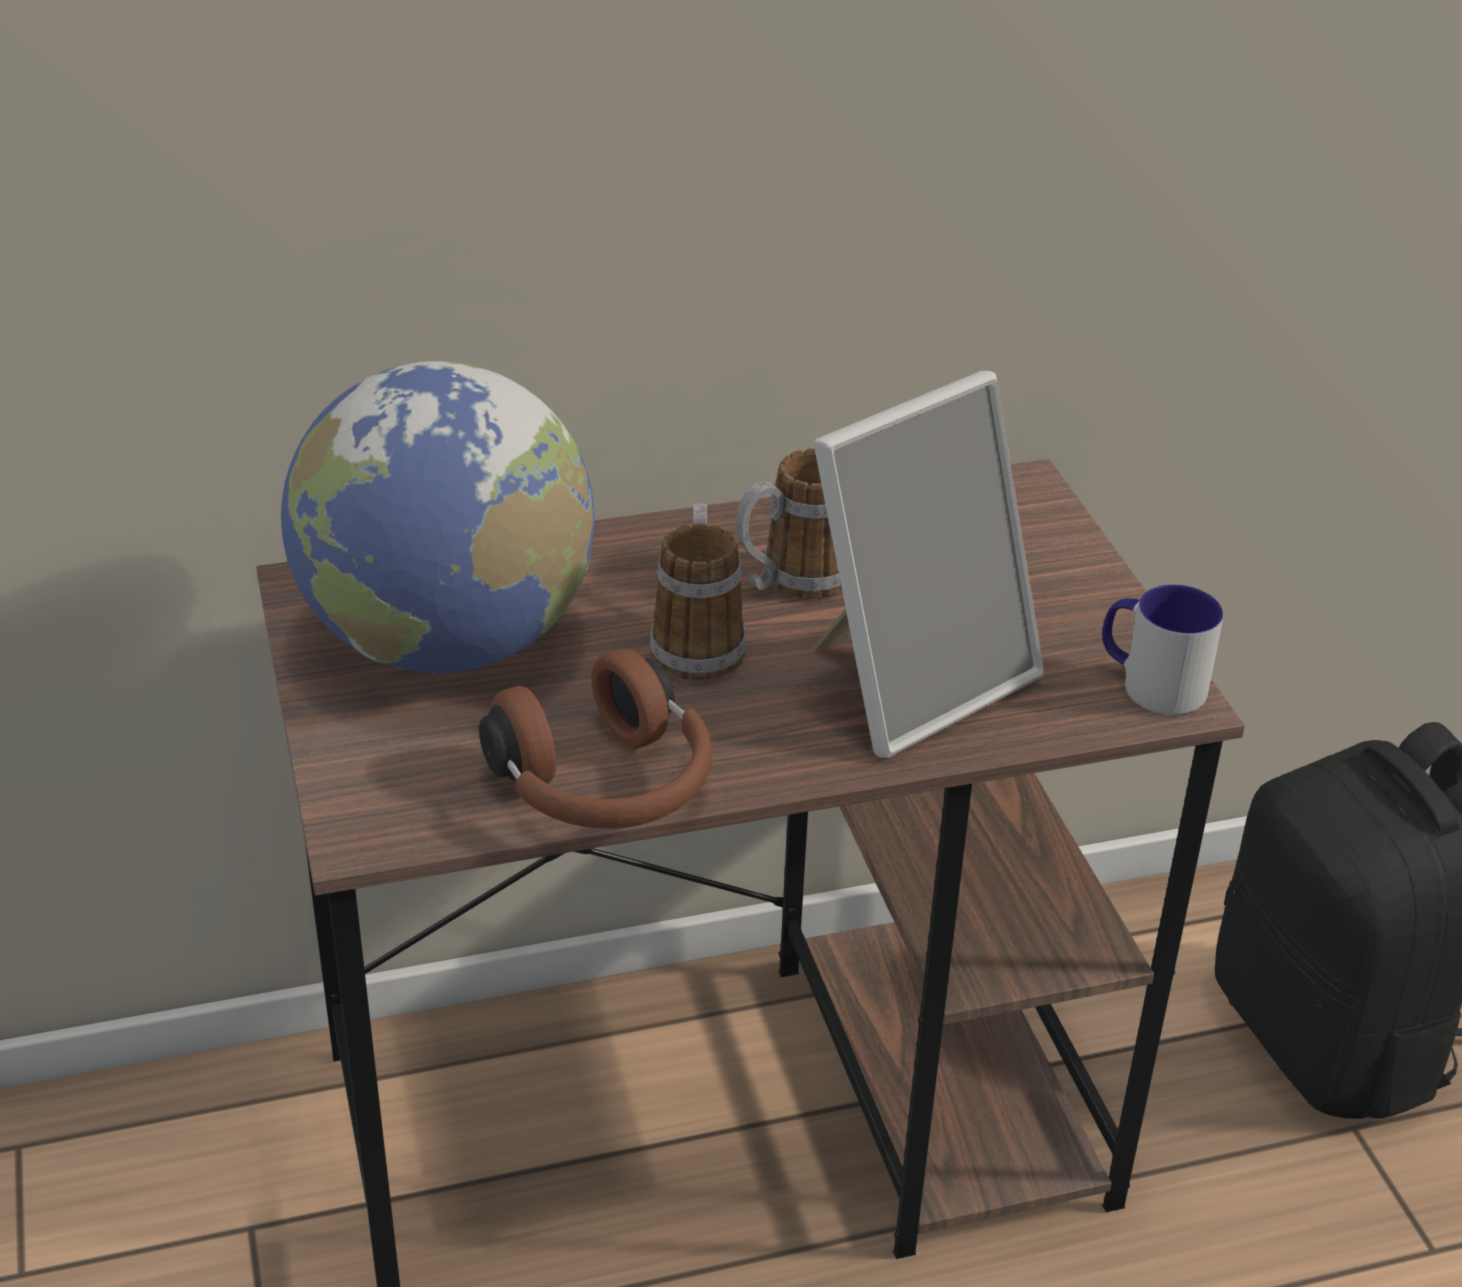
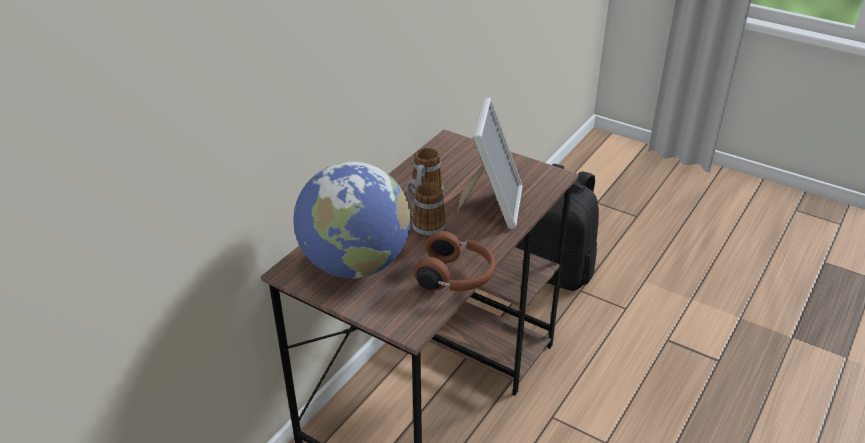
camera: 40 degrees left, 0 degrees up
(1150, 683) = (546, 175): mug -> none

